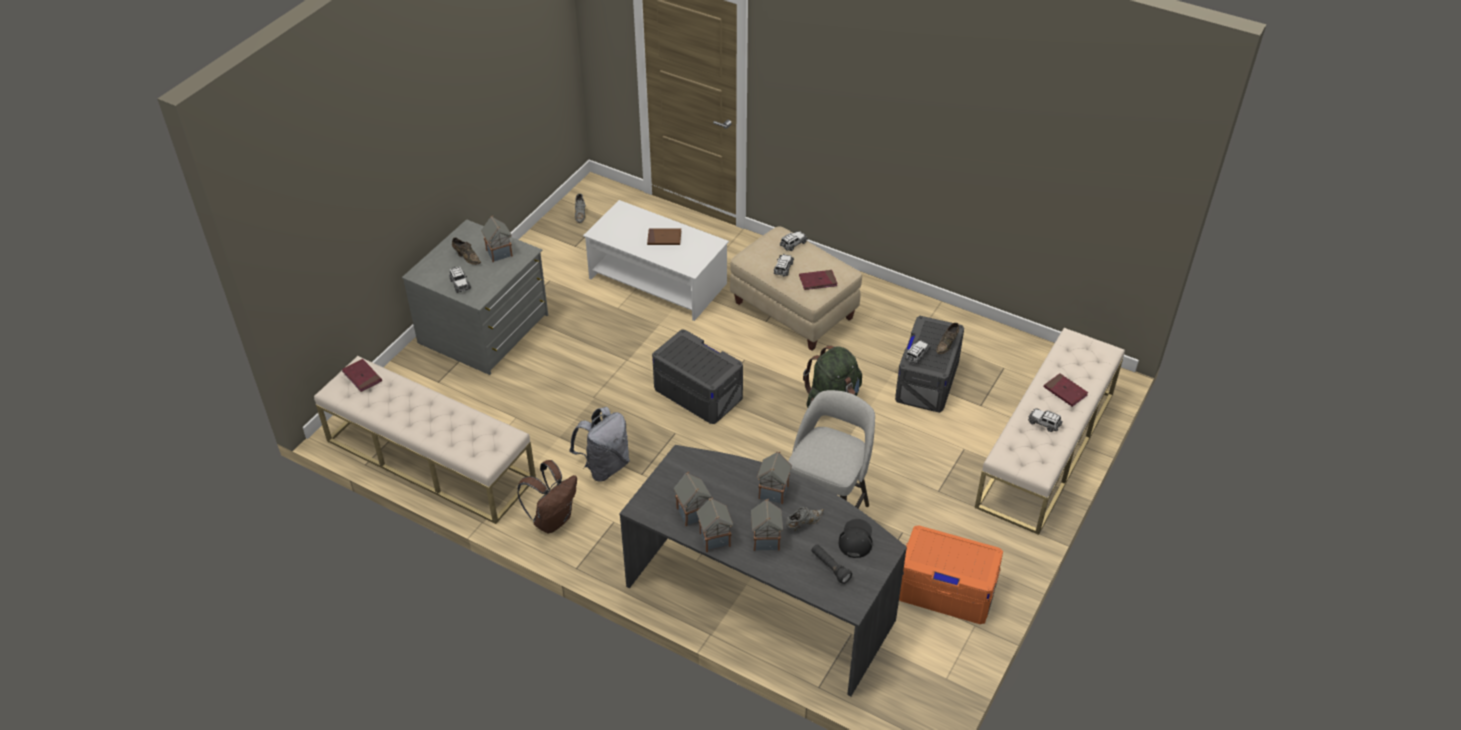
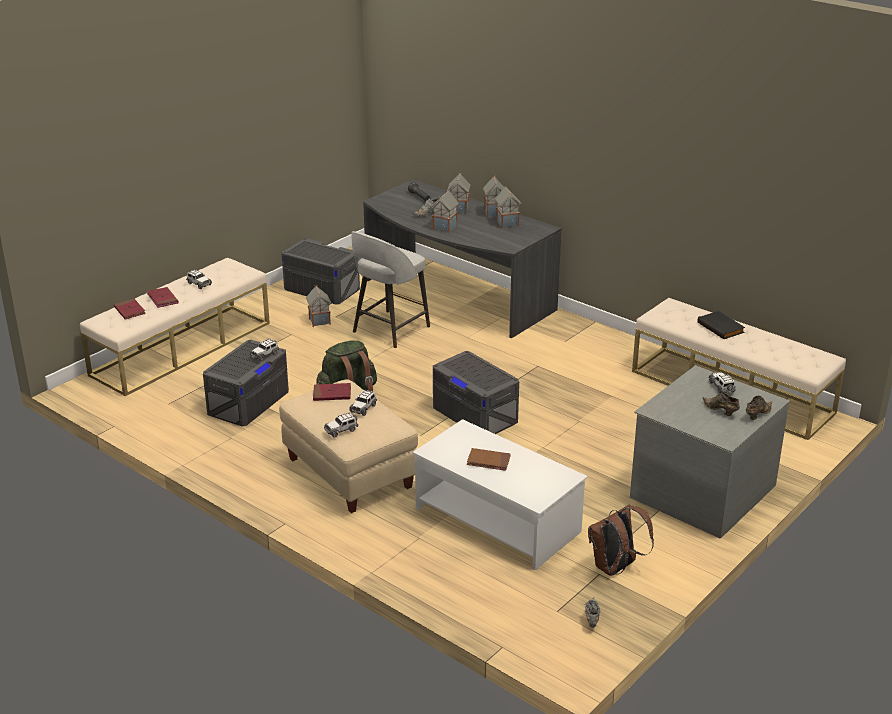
camera: 170 degrees left, 15 degrees down
(362, 377) = (803, 363): red book -> red book (129, 311)
(435, 423) = (721, 327): none -> black book
(499, 253) = (683, 411): toy house -> toy house (319, 321)
(553, 519) = (615, 347): brown backpack -> brown backpack (615, 568)
(604, 466) = (570, 373): grey backpack -> none
(856, 539) = (396, 205): black cap -> none
(946, 590) = (321, 289): orange storage box -> grey storage box
(947, 344) = (230, 360): brown shoe -> brown shoe (757, 414)

